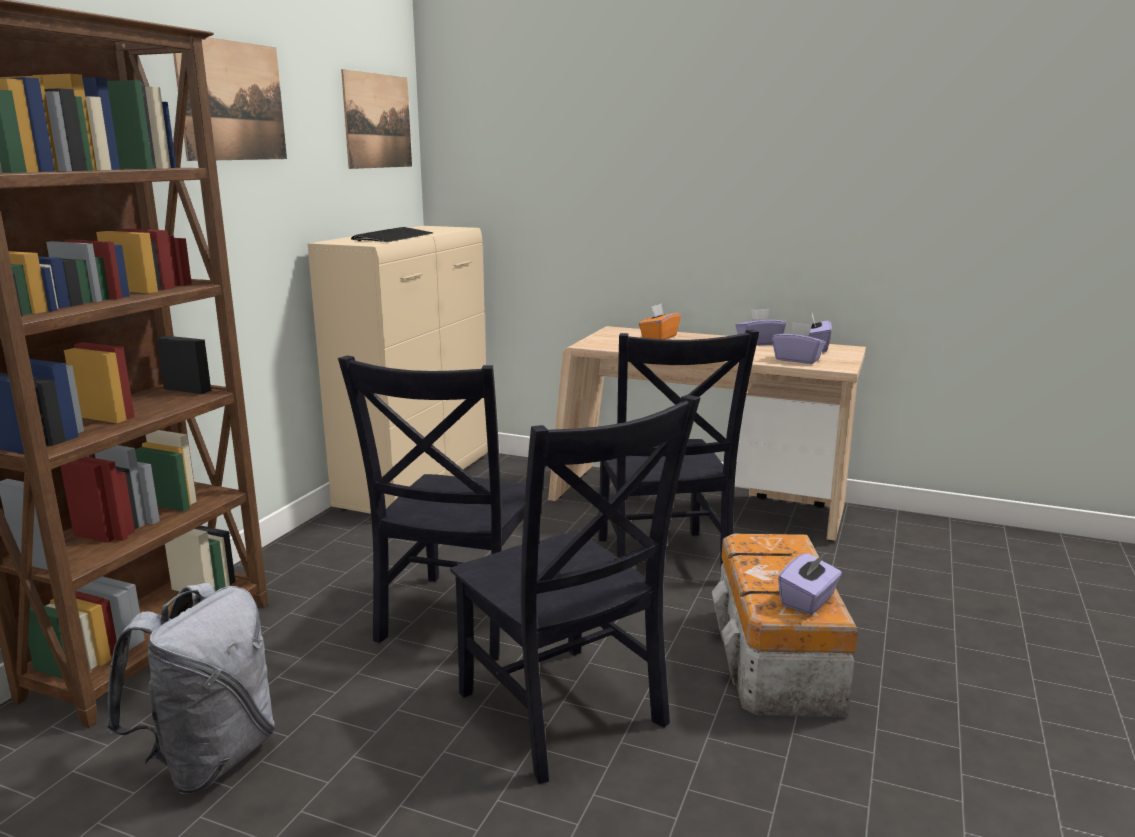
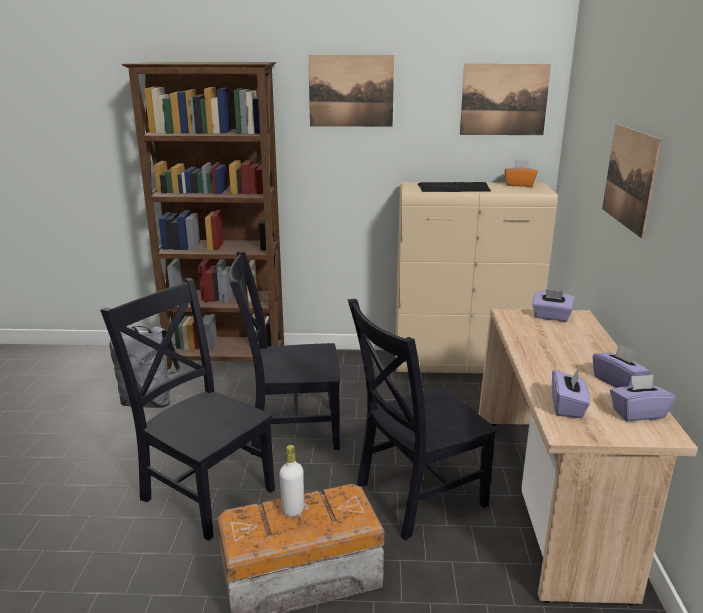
camera: 70 degrees right, 5 degrees up
(565, 714) = (205, 491): black chair -> black chair turned 90 degrees clockwise
(644, 174) = (629, 178): none -> picture
(658, 337) = (572, 335): orange tissue box -> orange tissue box (519, 185)
(767, 573) = (293, 510): none -> white bottle
(808, 601) = (255, 534): purple tissue box -> purple tissue box (551, 317)

